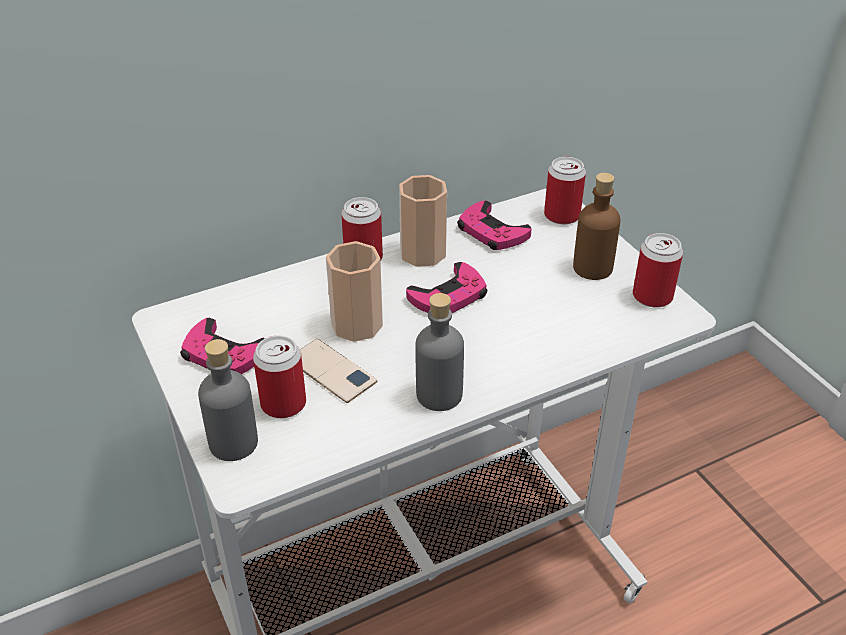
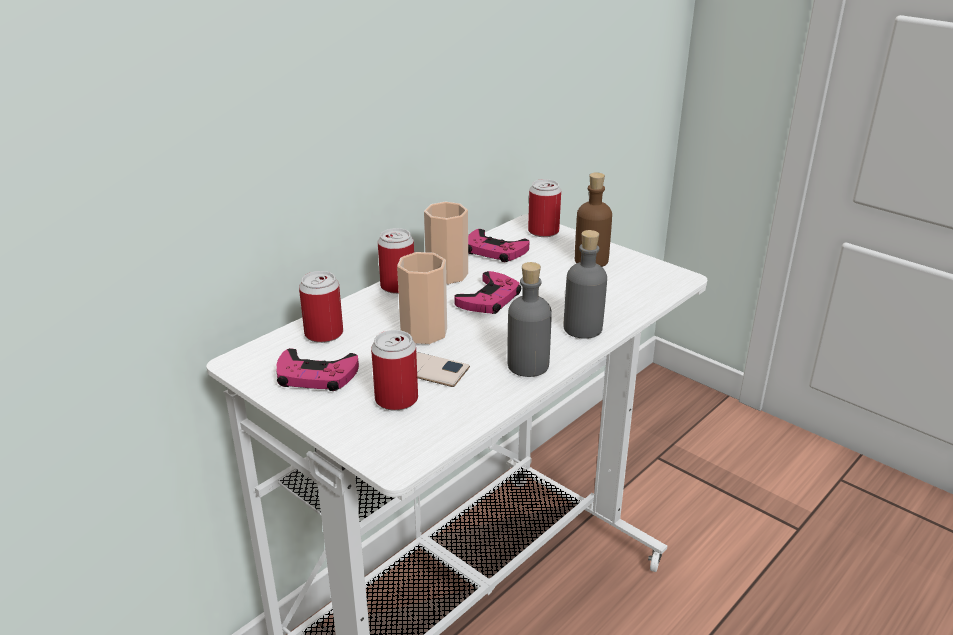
camera: 20 degrees left, 10 degrees down
(234, 443) = (370, 437): grey bottle -> grey bottle (583, 328)
(652, 296) = (649, 270): can -> can (324, 334)

